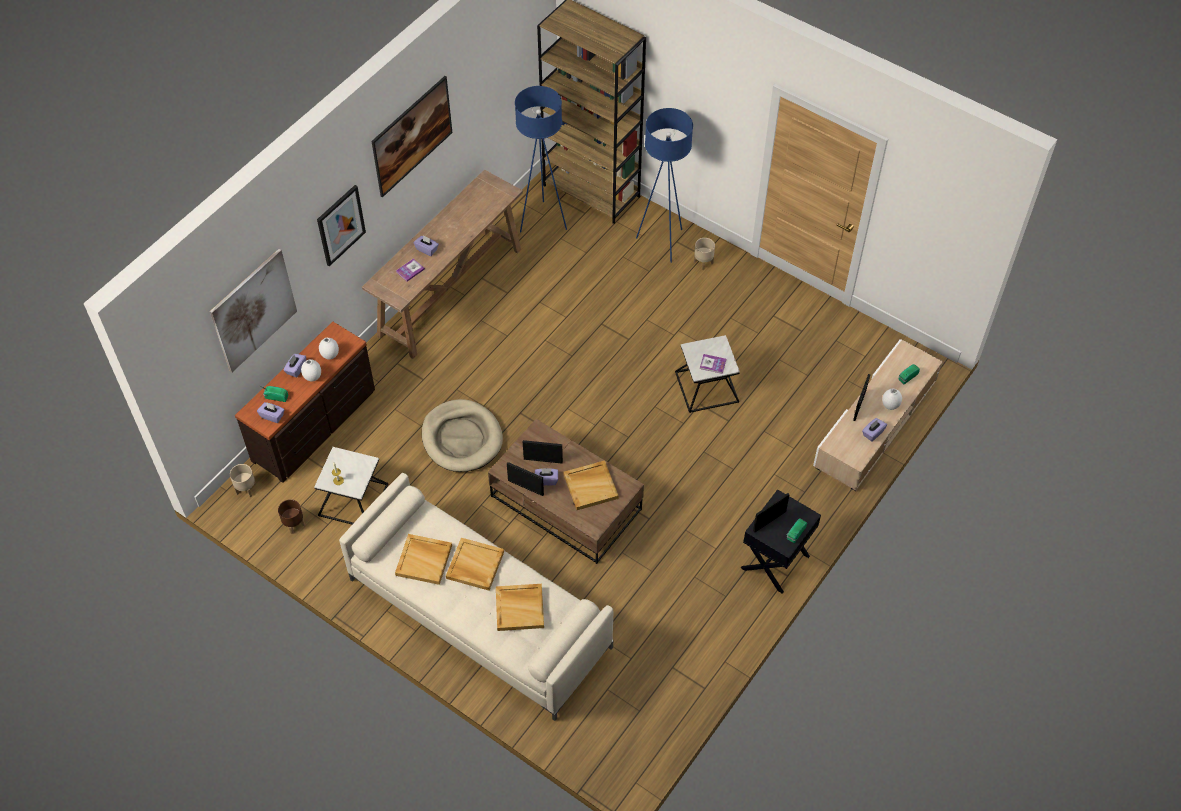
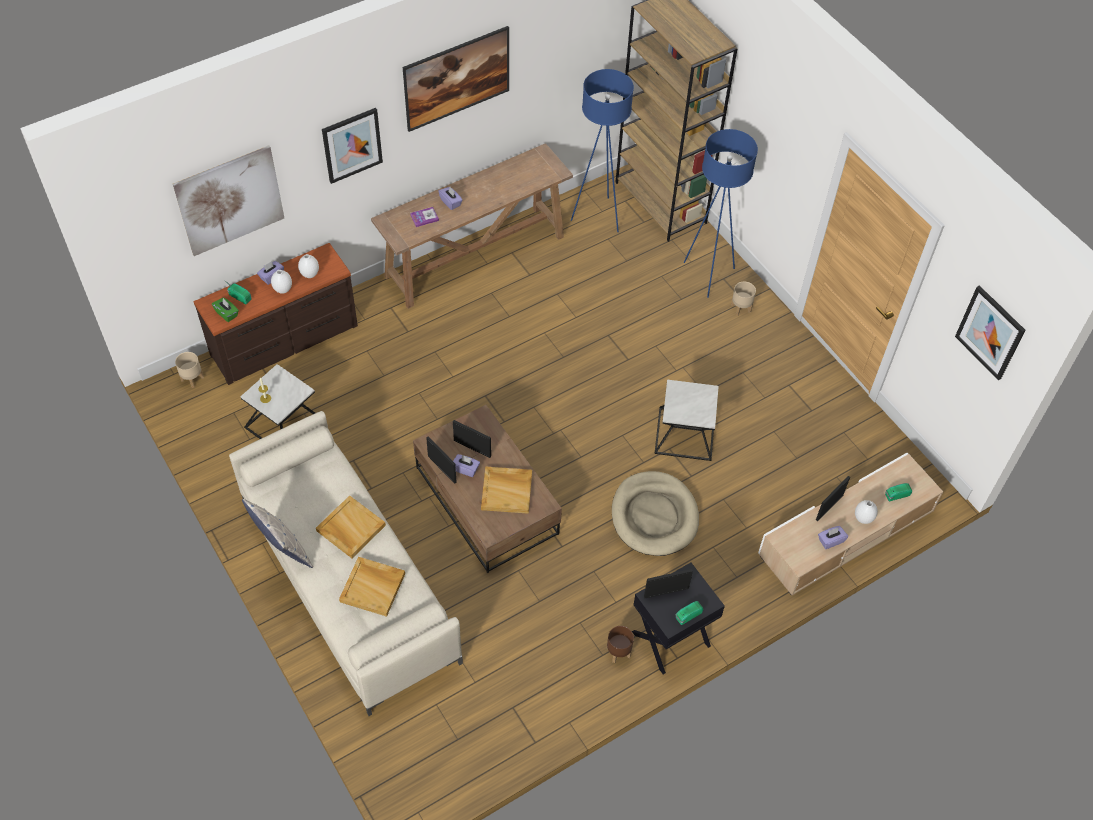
camera: 20 degrees right, 0 degrees up
(272, 416) = (227, 314): purple tissue box -> green tissue box
(293, 524) = (218, 427): brown planter -> brown planter (618, 651)
(424, 560) = (305, 505): beige tray -> none
(424, 605) = (282, 550): none -> pillow
(462, 438) = (416, 401): beige dog bed -> beige dog bed (654, 516)
(712, 364) = (690, 411): book -> none
(951, 216) = (990, 332): none -> picture

